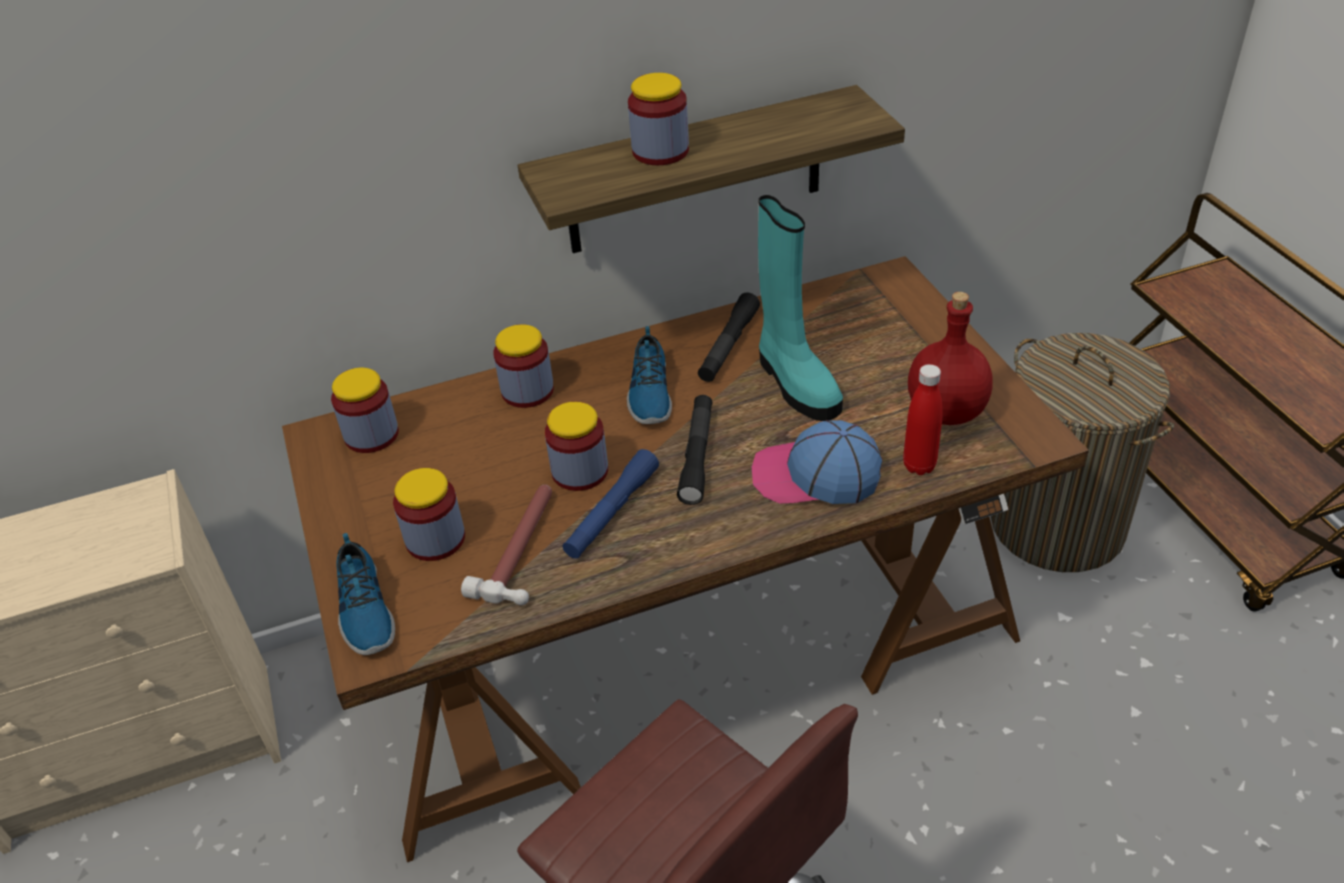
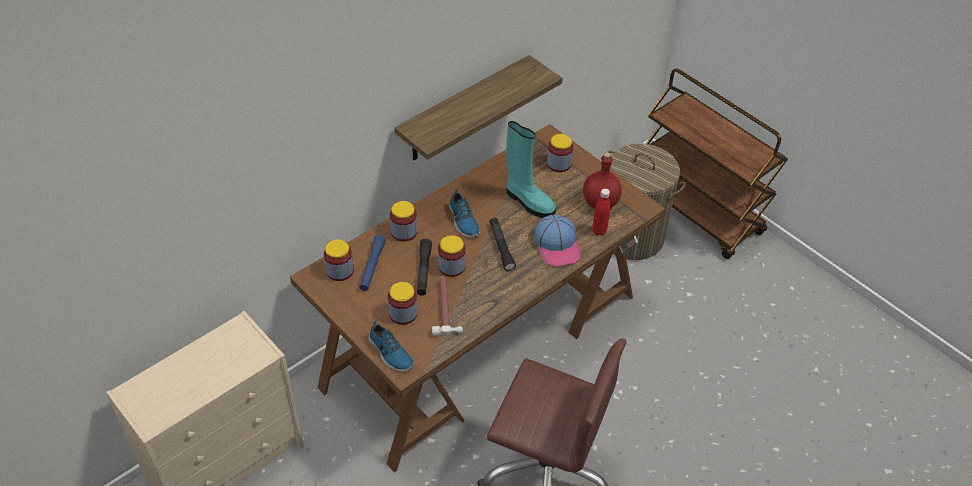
camera: 25 degrees left, 5 degrees up
(612, 512) = (477, 282): blue flashlight -> blue flashlight (372, 267)
(660, 151) = (459, 108): jar -> jar (558, 164)
(728, 346) = (488, 189): black flashlight -> black flashlight (423, 271)
(815, 475) = (557, 245): cap -> cap turned 90 degrees counterclockwise

